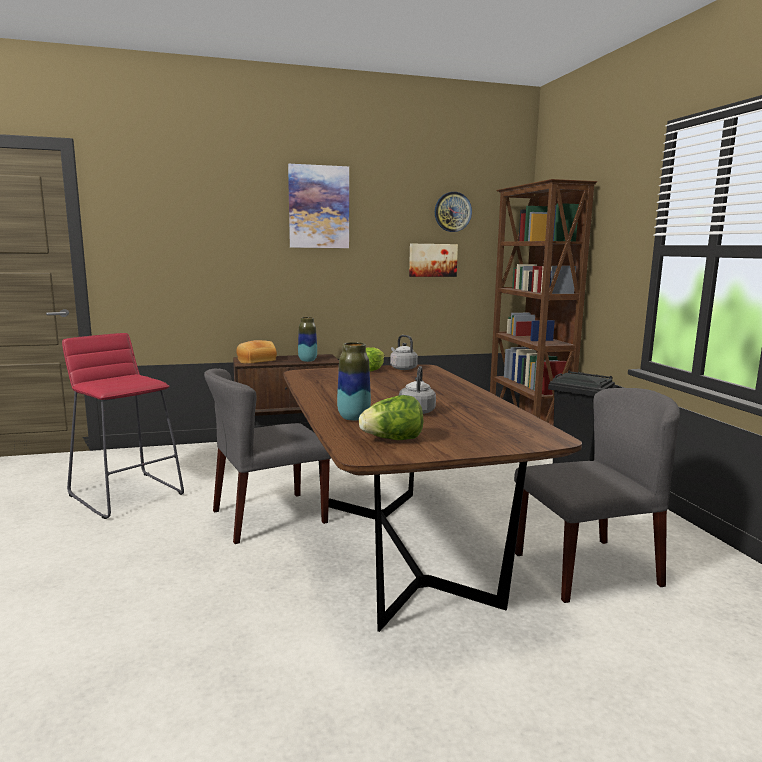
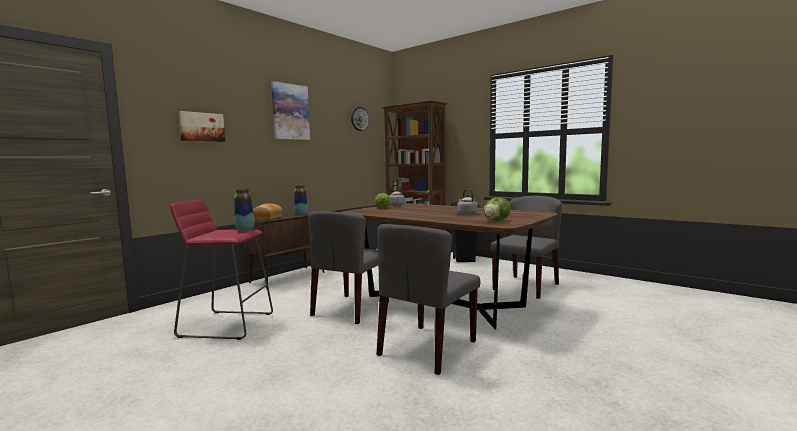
camera: 35 degrees left, 5 degrees down
(238, 619) = (428, 348): none -> grey chair
(353, 418) = (451, 219): vase -> vase (245, 230)
(432, 260) = (351, 148): picture -> picture (201, 127)

